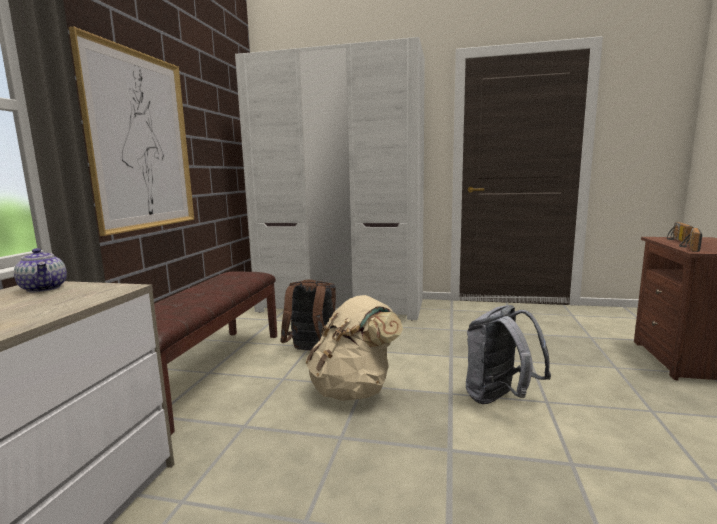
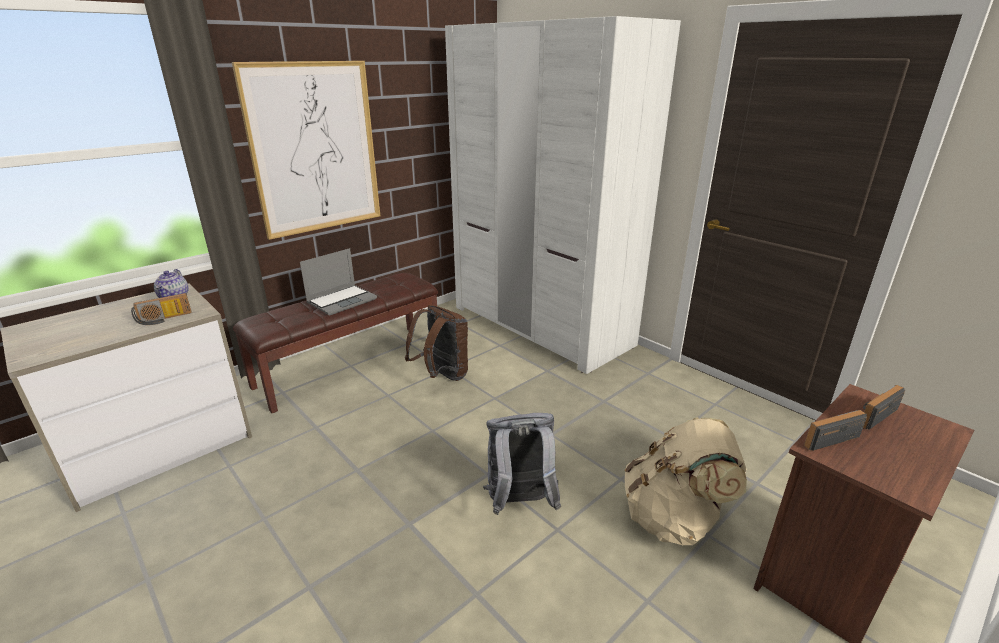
camera: 35 degrees right, 15 degrees up
(76, 299) = (164, 319): none -> radio
(203, 293) = (342, 301): none -> laptop
(353, 390) = (420, 431): beige backpack -> beige backpack (673, 518)

